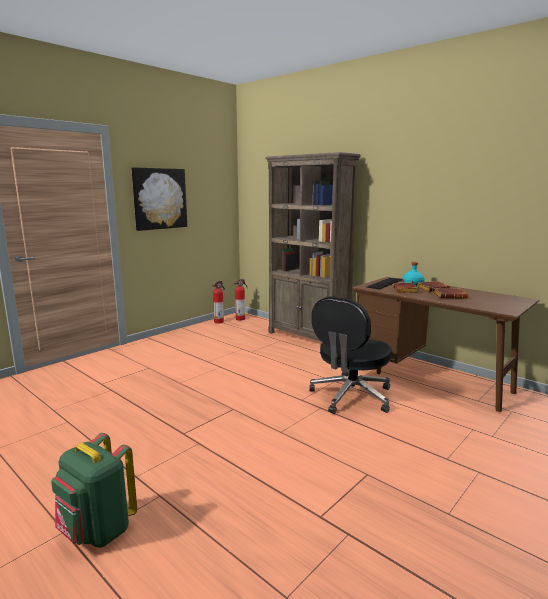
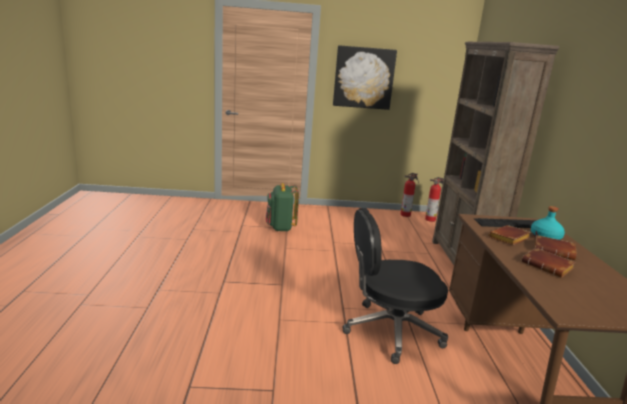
camera: 45 degrees right, 5 degrees up
(97, 531) = (96, 304): green backpack -> green backpack (280, 228)

